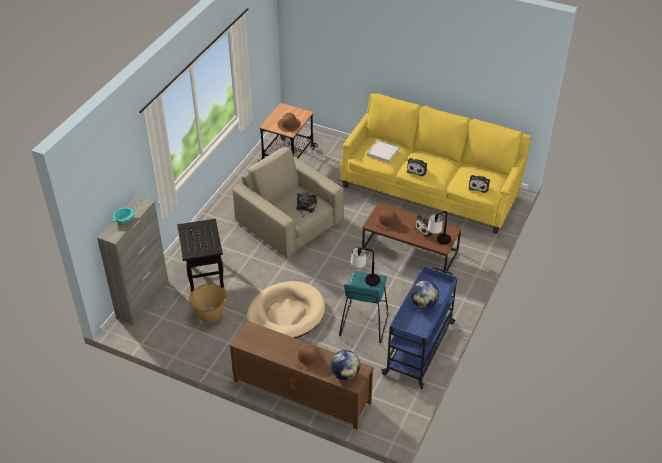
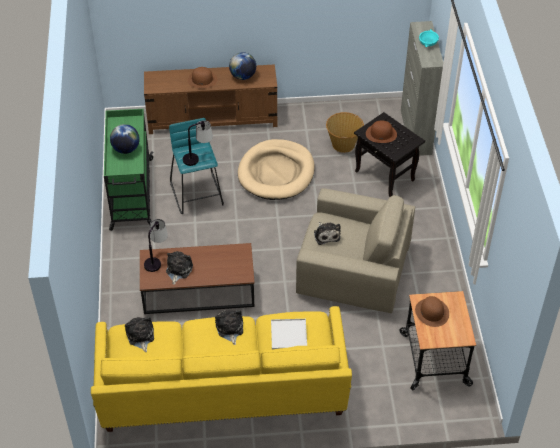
camera: 150 degrees right, 5 degrees up
(345, 374) = (163, 79): globe -> globe (243, 76)
(387, 221) = (227, 261): brown hat -> brown hat (381, 134)
(420, 347) = (131, 194): blue cart -> green cart

